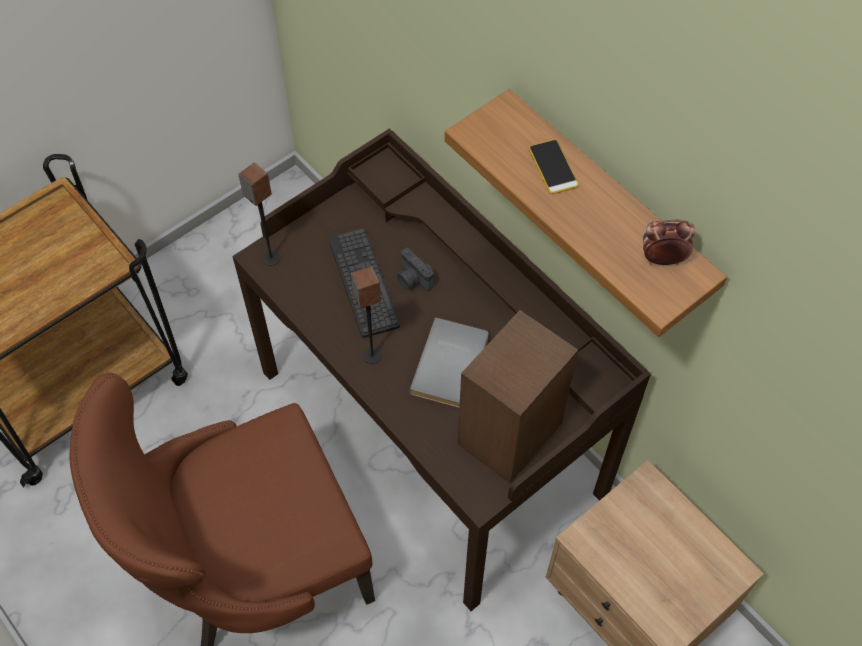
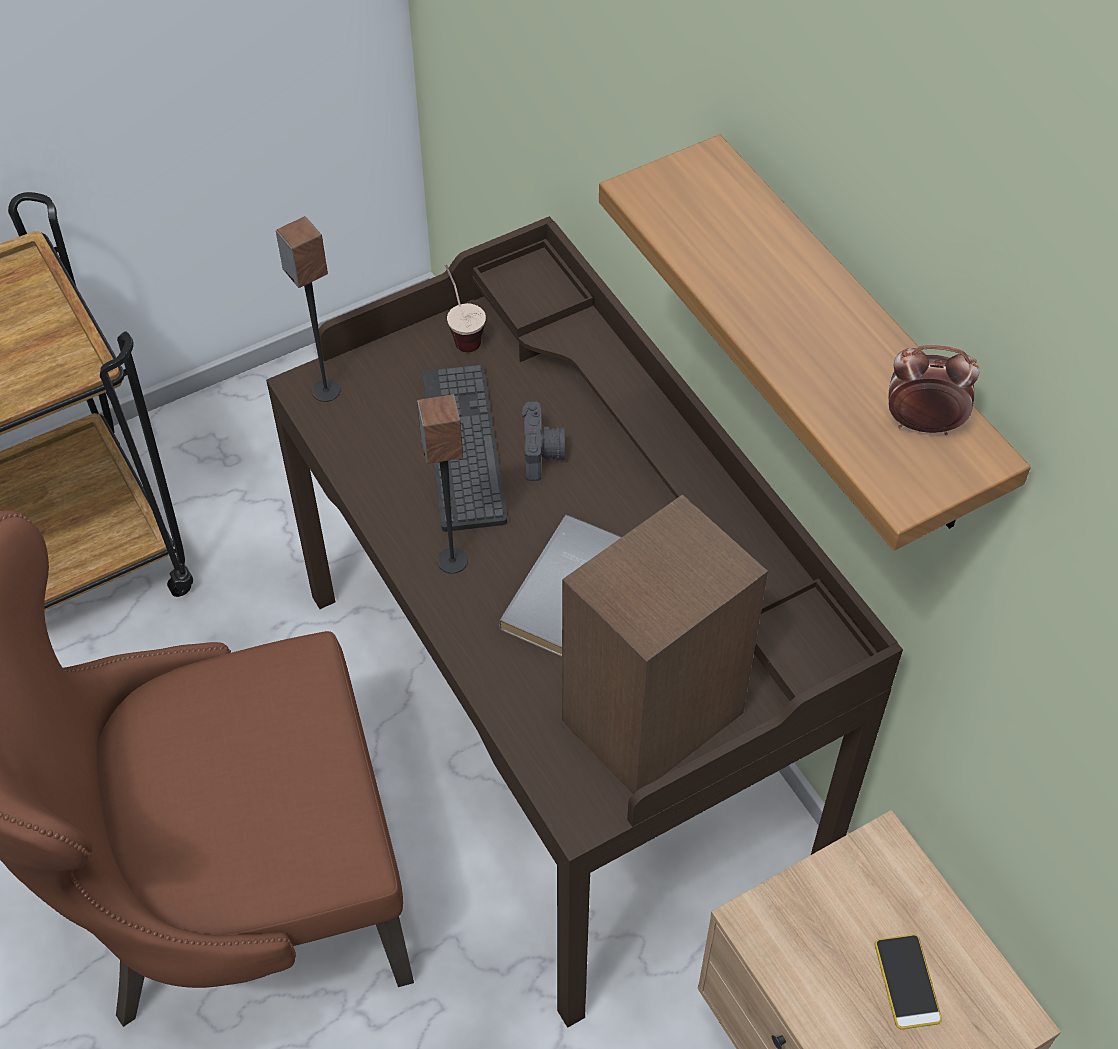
camera: 10 degrees right, 5 degrees down
(346, 208) = (462, 332): none -> cup
(412, 279) = (543, 454): camera -> camera turned 150 degrees counterclockwise
(553, 167) = (766, 259): phone -> phone (907, 981)

